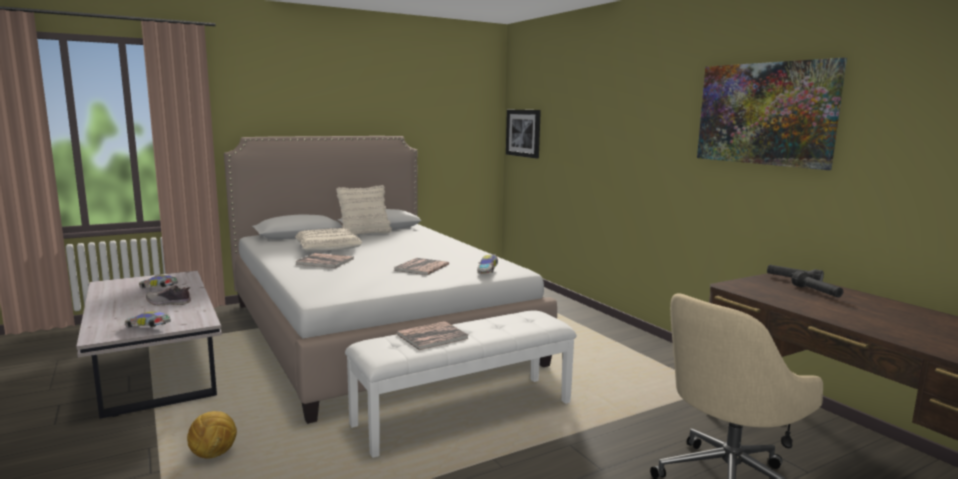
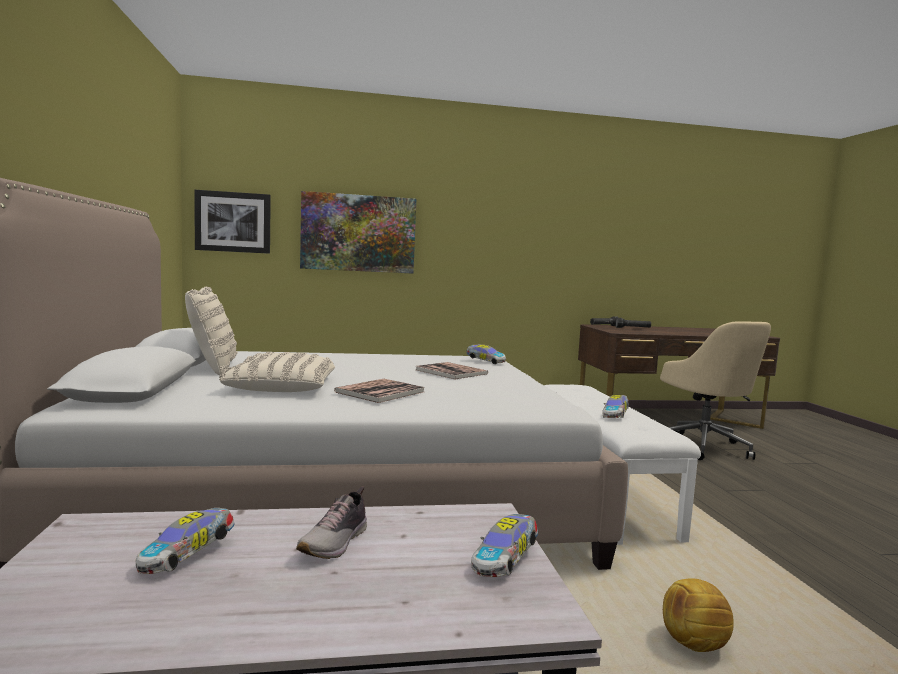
camera: 70 degrees left, 5 degrees down
(432, 336) = (615, 415): book -> toy car
(764, 113) = (557, 214): picture -> picture (358, 233)

